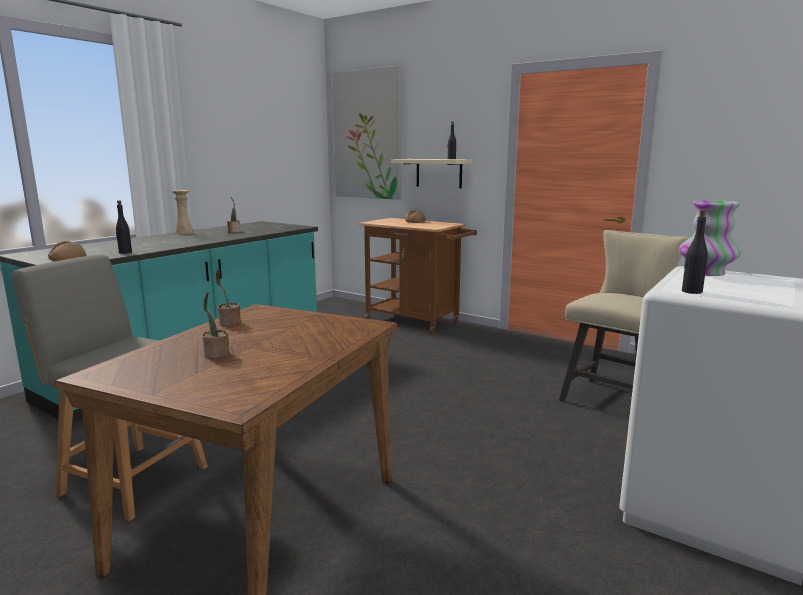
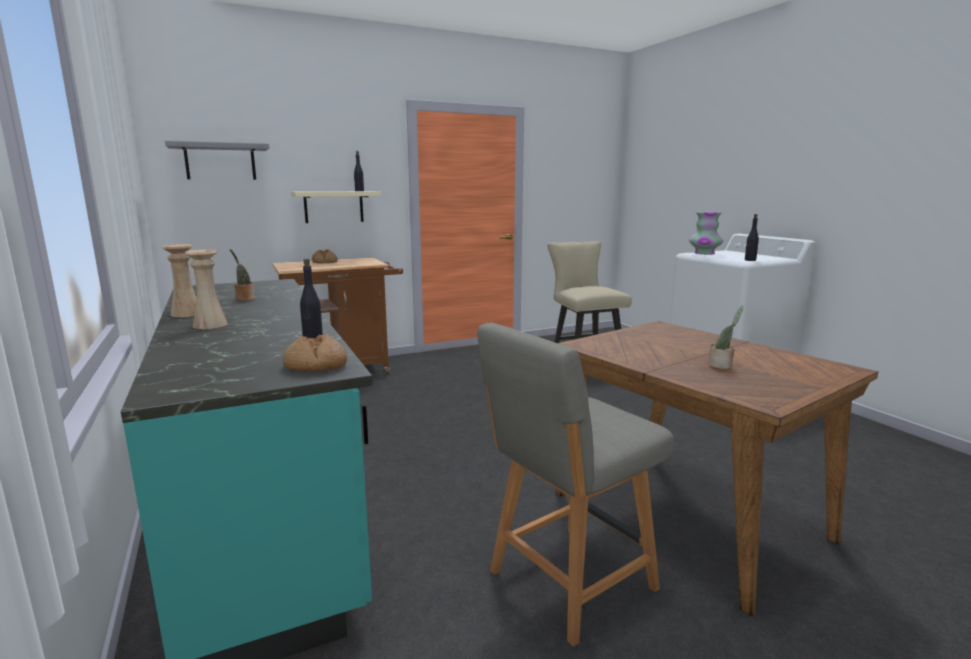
camera: 60 degrees left, 0 degrees up
(158, 238) = (210, 325): none -> beige vase
(229, 323) = (623, 355): potted plant -> none
(367, 135) = (220, 162): picture -> grey shelf

